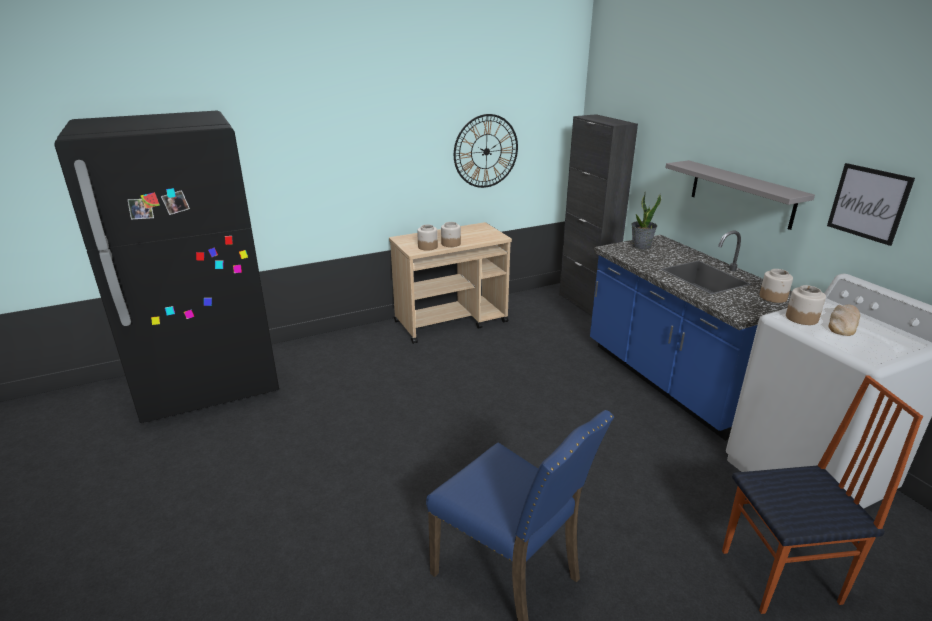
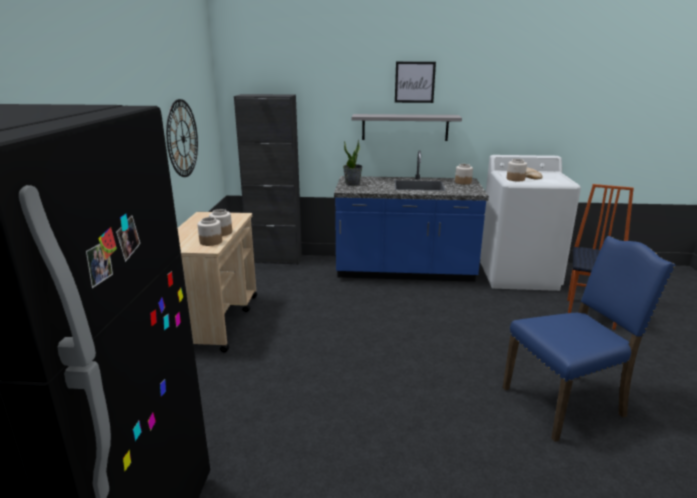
camera: 60 degrees left, 5 degrees down
(868, 203) = (492, 112): picture -> picture (414, 82)

